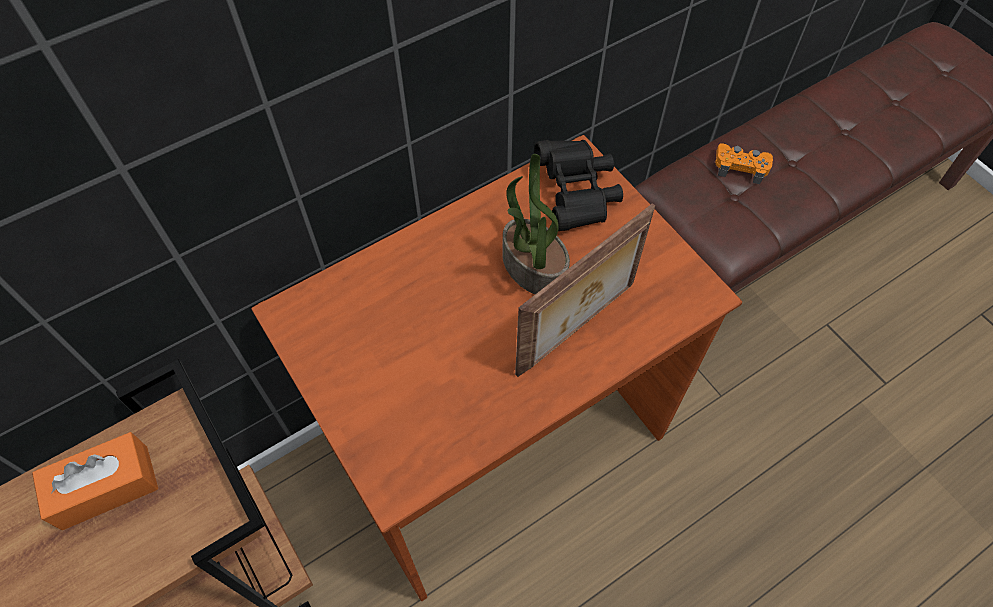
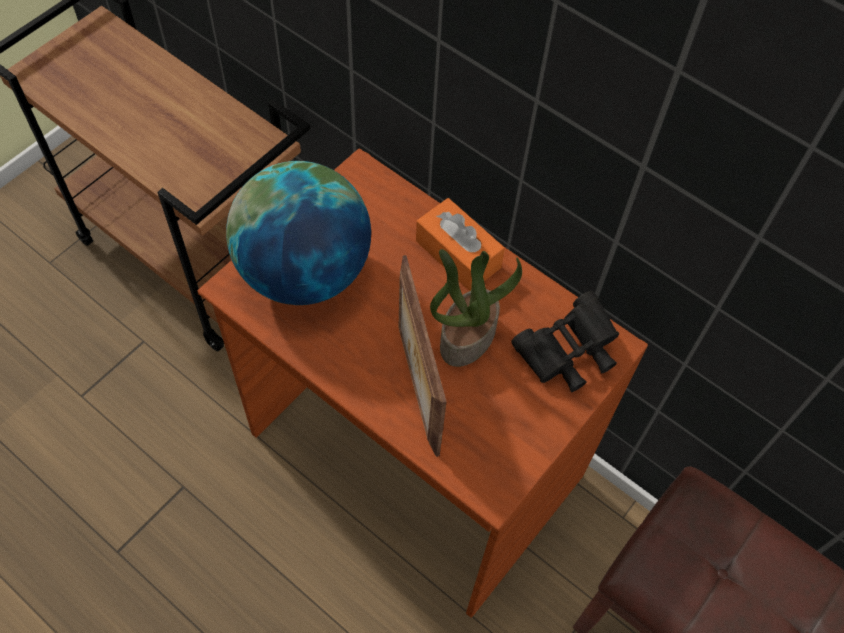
camera: 70 degrees right, 0 degrees up
(105, 487) = (210, 128): orange tissue box -> orange tissue box (458, 254)
(401, 404) = (304, 272): none -> globe
(578, 329) = (416, 386): picture frame -> picture frame turned 45 degrees clockwise
(741, 166) = (769, 572): orange game controller -> none

